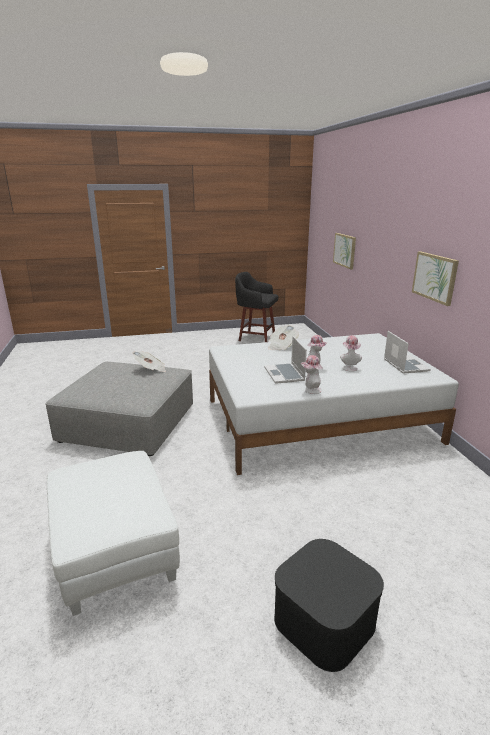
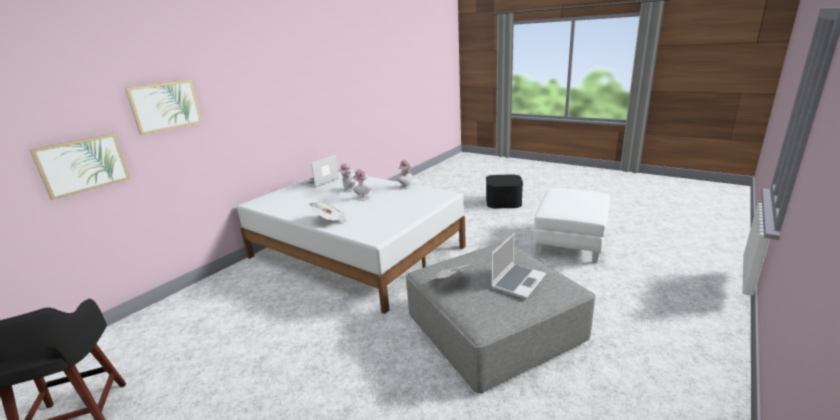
camera: 130 degrees left, 0 degrees up
(285, 374) = (394, 199): laptop -> laptop (518, 281)
(434, 277) = (280, 117): picture -> picture (165, 106)

